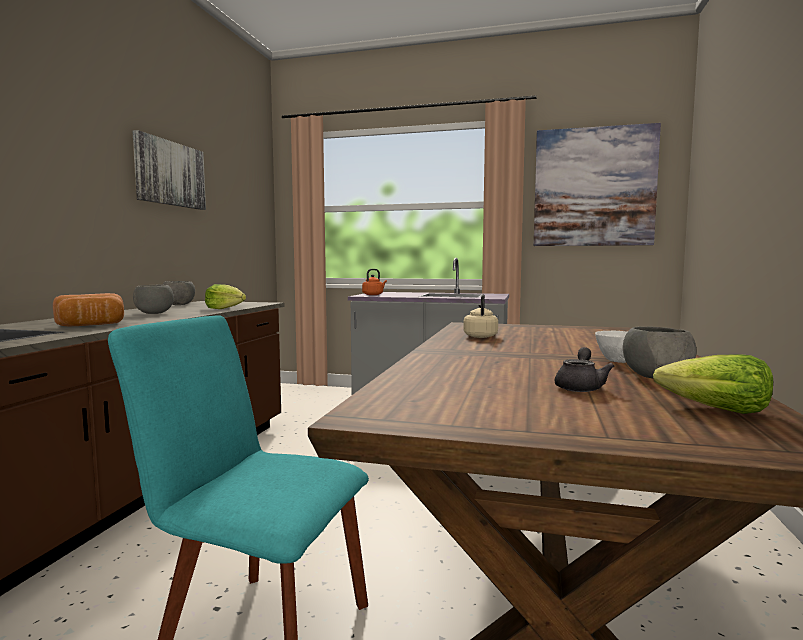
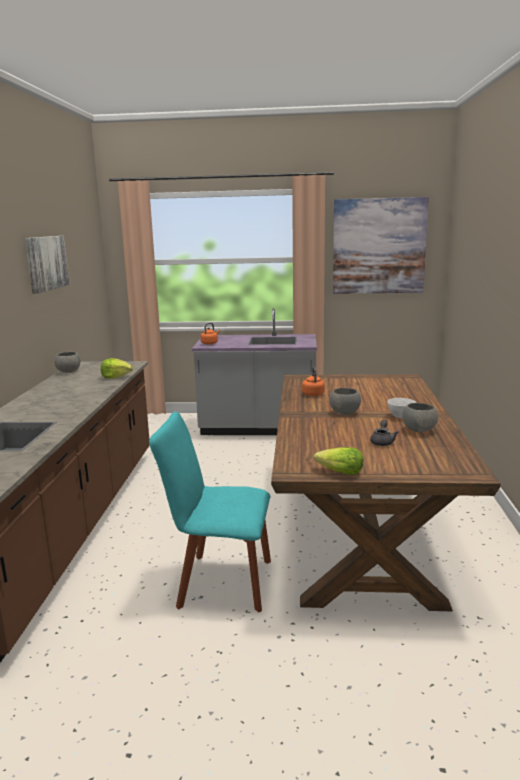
camera: 10 degrees left, 10 degrees up
(92, 325) = (60, 412): bread -> none
(154, 313) = (73, 389): grey bowl -> grey bowl (345, 413)
(480, 336) = (313, 394): beige kettle -> orange kettle
(714, 410) = (442, 453): lettuce -> lettuce (340, 473)

